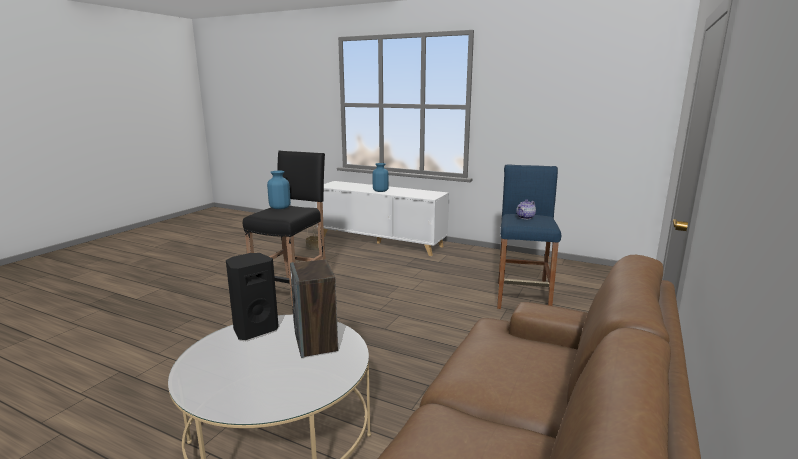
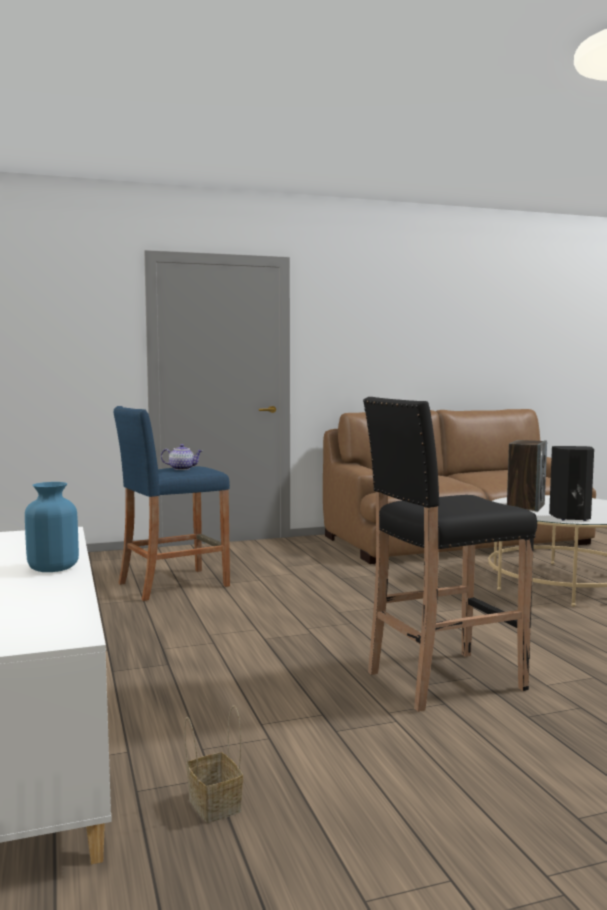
camera: 135 degrees left, 10 degrees down
(280, 207) = (452, 509): blue vase -> none

